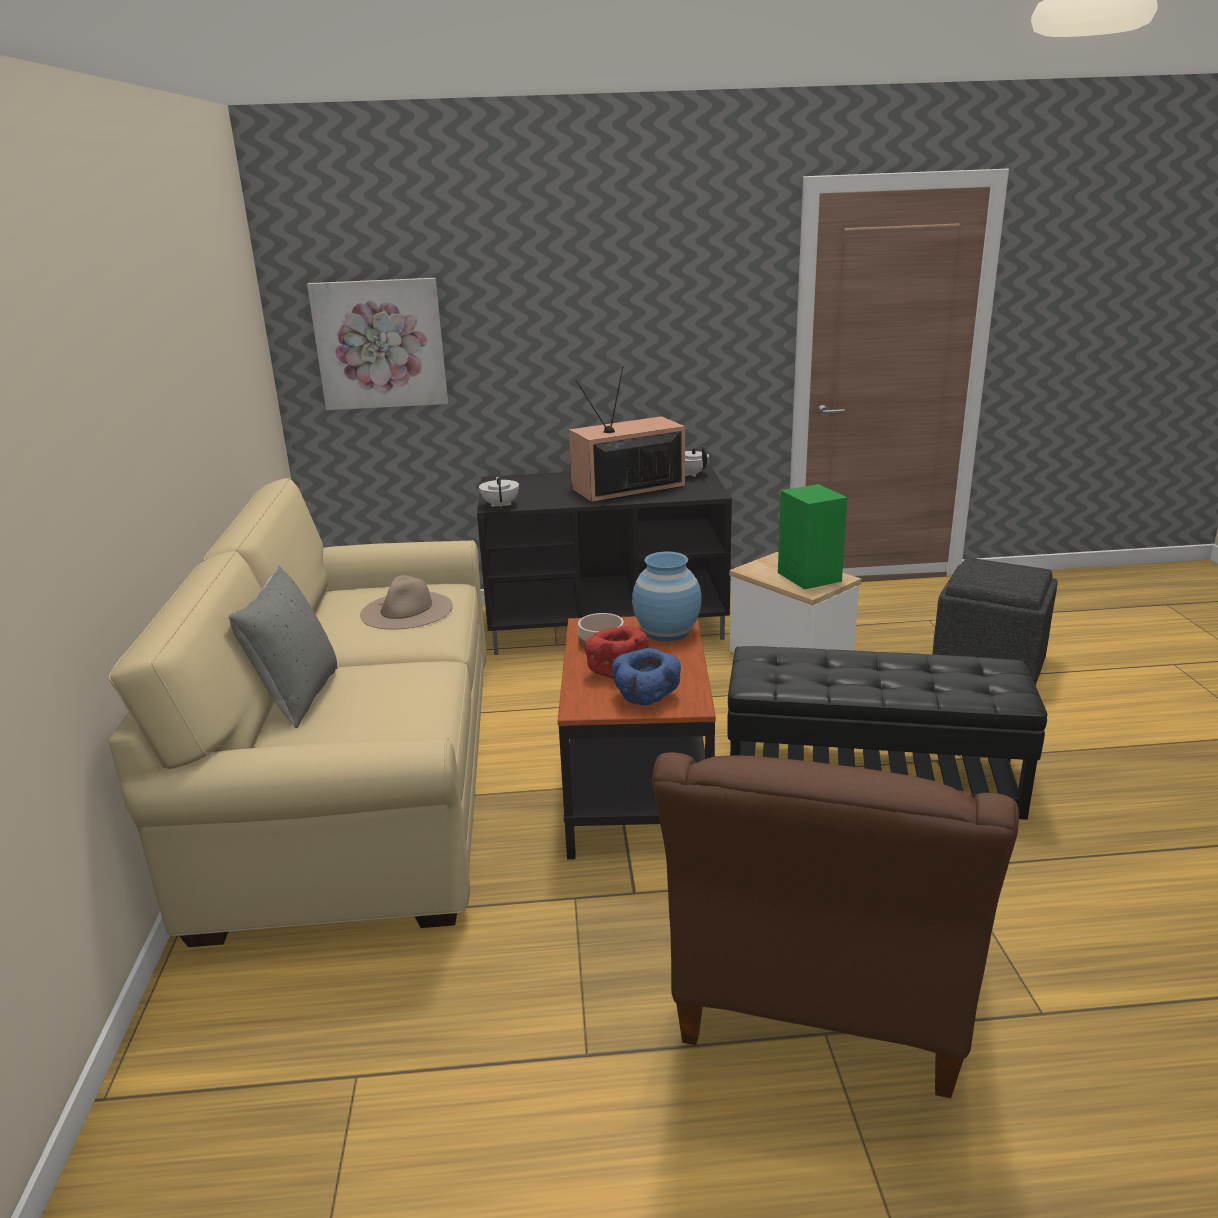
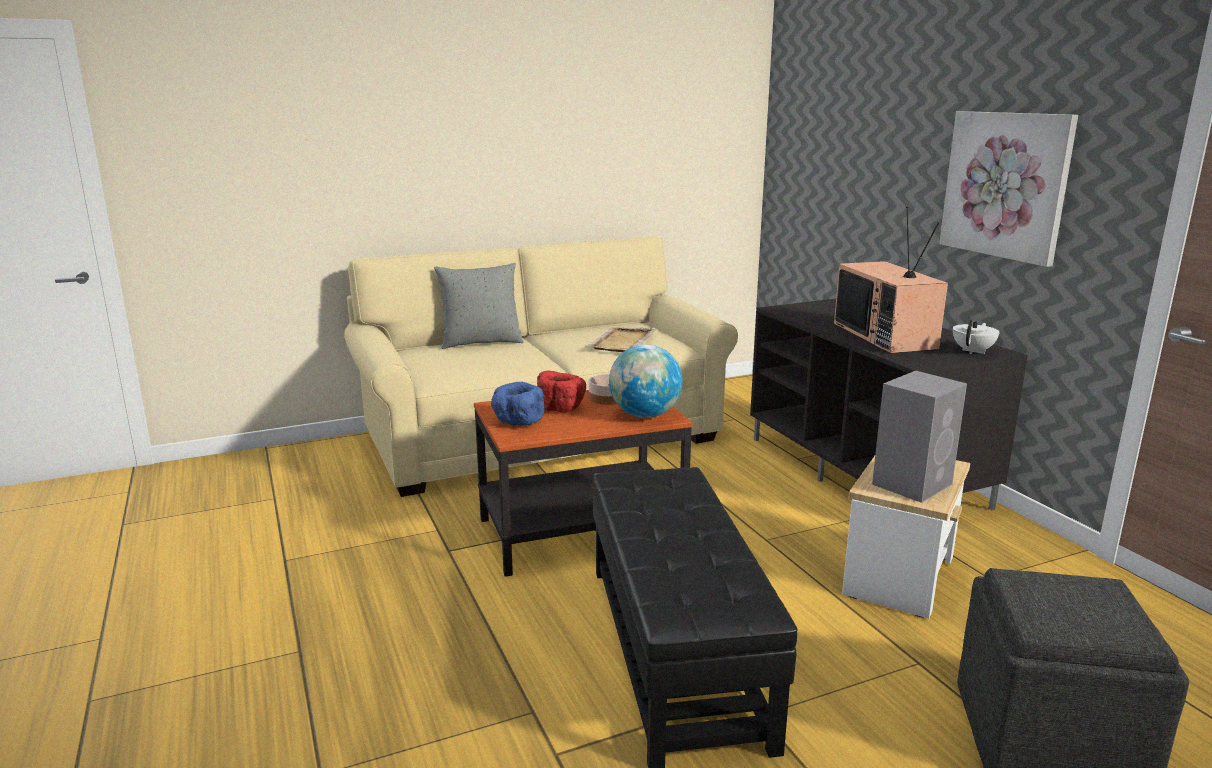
camera: 70 degrees right, 5 degrees down
(380, 344) = (815, 163): picture -> picture (1006, 185)
(407, 610) = (622, 342): beige hat -> beige tray
(501, 505) = (782, 310): white teapot -> none
(627, 489) = (887, 337): television -> television turned 150 degrees counterclockwise
(666, 631) = (645, 415): blue vase -> globe
(808, 576) = (913, 483): green speaker -> grey speaker
(819, 1004) = (330, 645): brown armchair -> none

